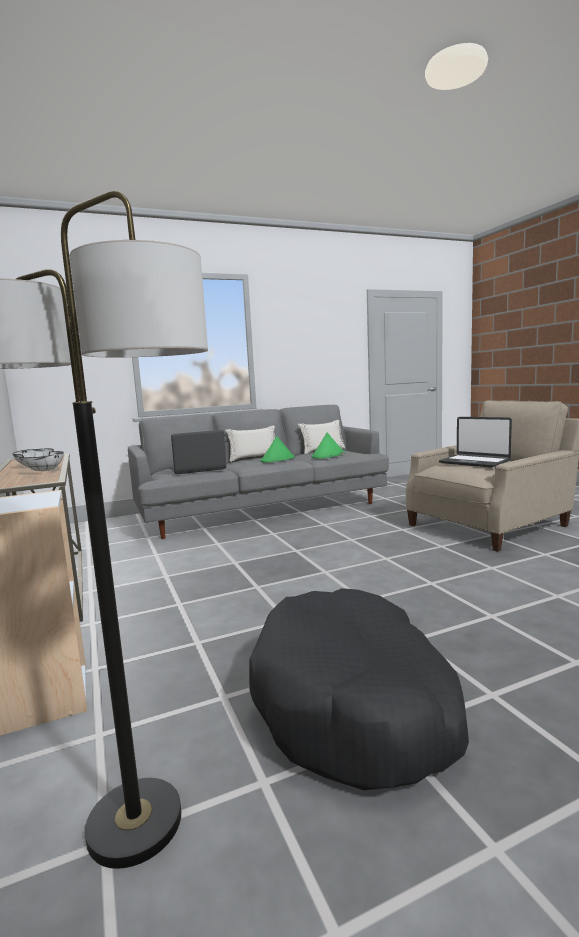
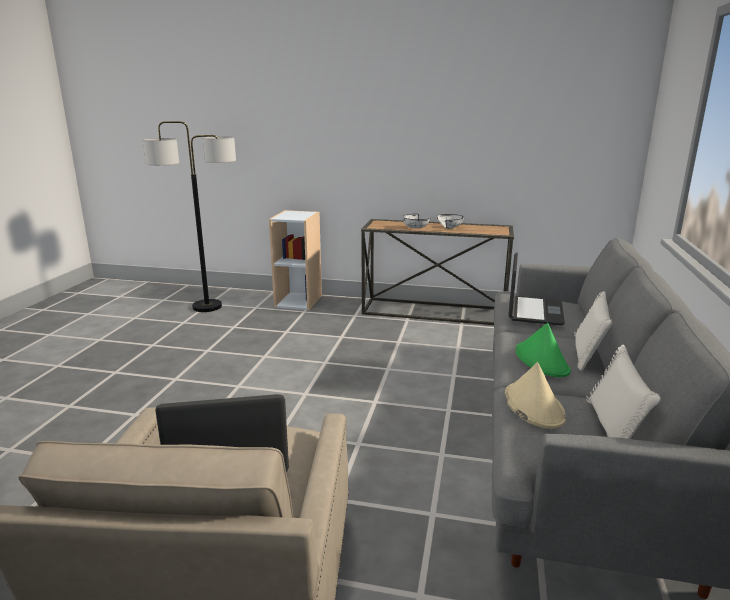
camera: 125 degrees right, 10 degrees up
(328, 455) = (533, 406): green hat -> beige hat
(355, 703) = (176, 345): black dog bed -> none

